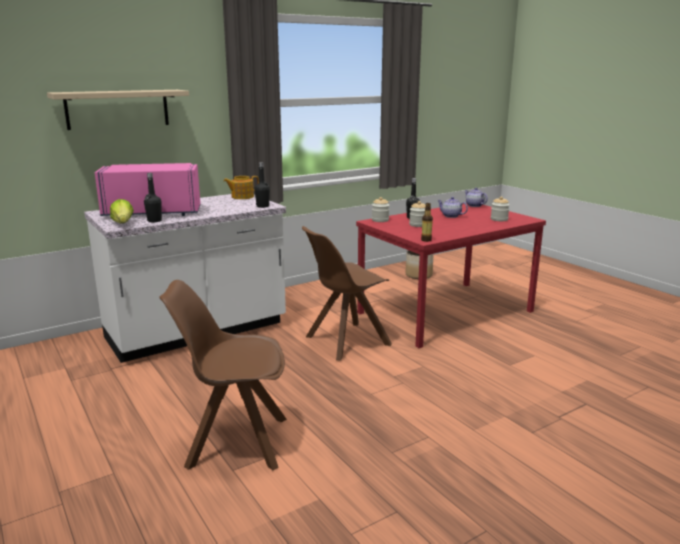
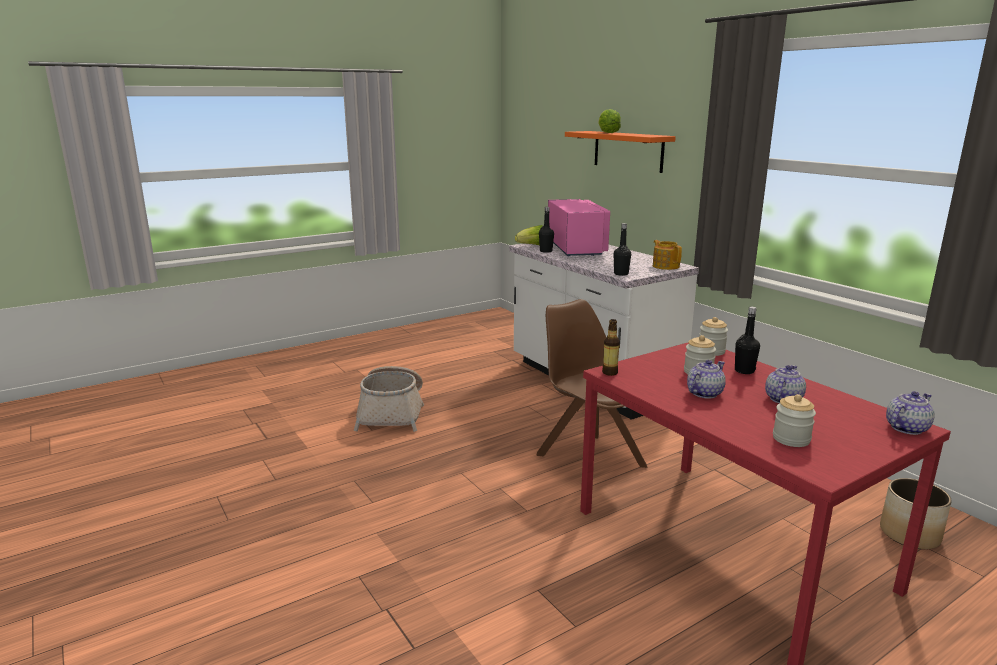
camera: 90 degrees right, 0 degrees up
(113, 91) = (607, 133): none -> lettuce
(117, 109) = (628, 151): beige shelf -> orange shelf
(234, 442) = (392, 413): brown chair -> basket
(450, 226) = (704, 393): none -> teapot

